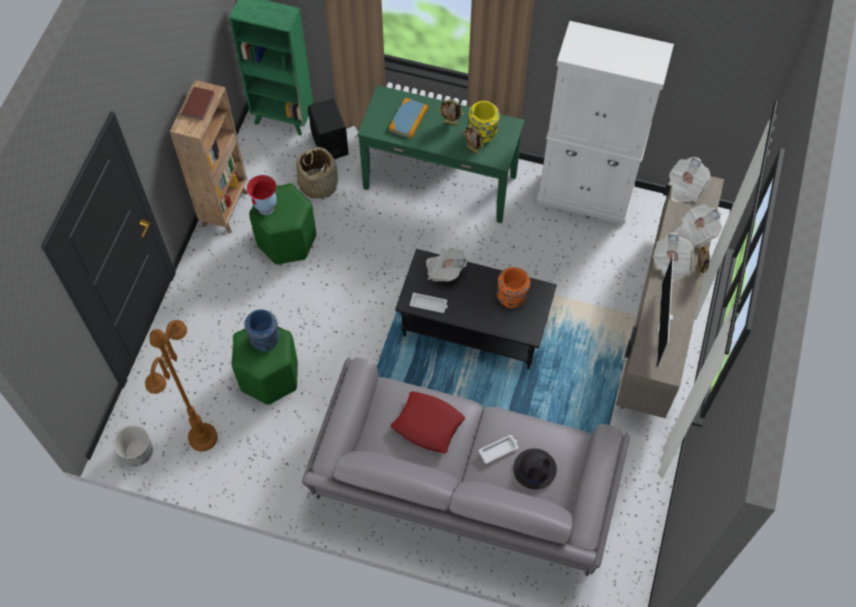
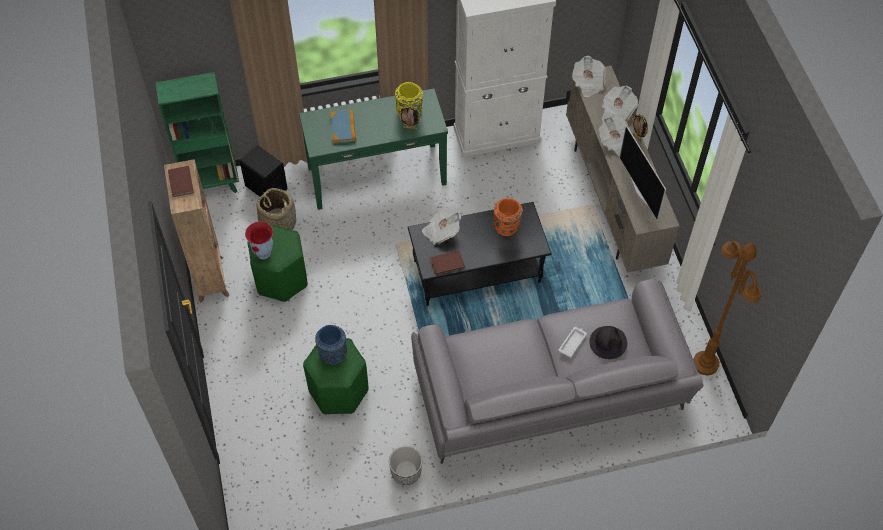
camera: 30 degrees left, 5 degrees down
(137, 452) = (267, 507): planter -> planter (406, 472)
(203, 437) = (315, 466): brown floor lamp -> brown floor lamp (705, 363)
(427, 424) = (506, 352): red pillow -> none
(429, 304) = (446, 263): white tray -> brown book
(450, 123) = (378, 115): picture frame -> none

